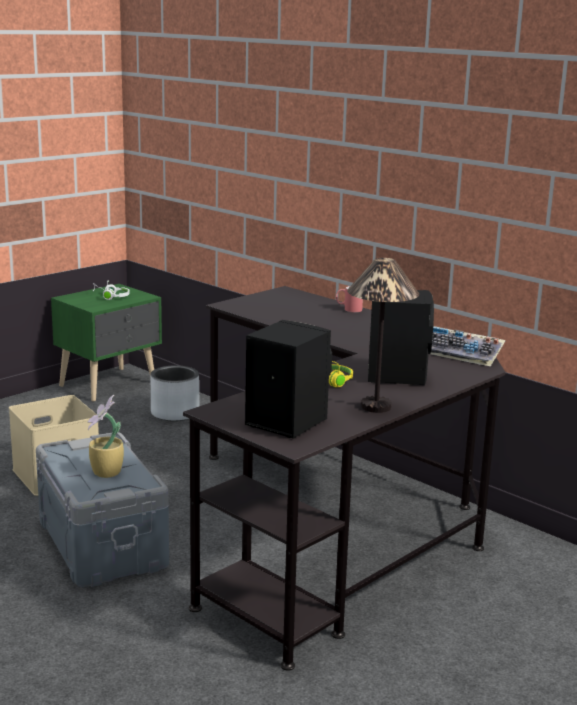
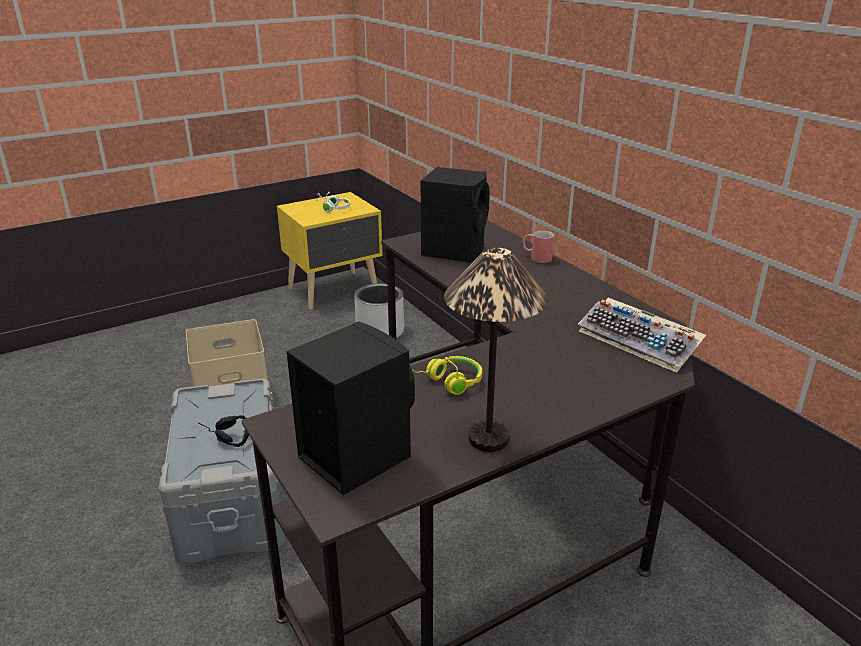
camera: 15 degrees right, 10 degrees up
(106, 473) = (222, 438): potted plant -> black headphones
(110, 384) = (335, 290): green nightstand -> yellow nightstand
(396, 374) = (544, 376): black speaker -> black speaker (454, 250)

